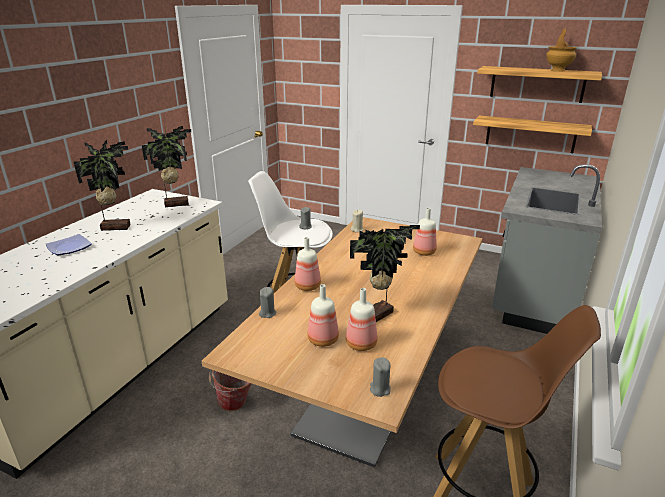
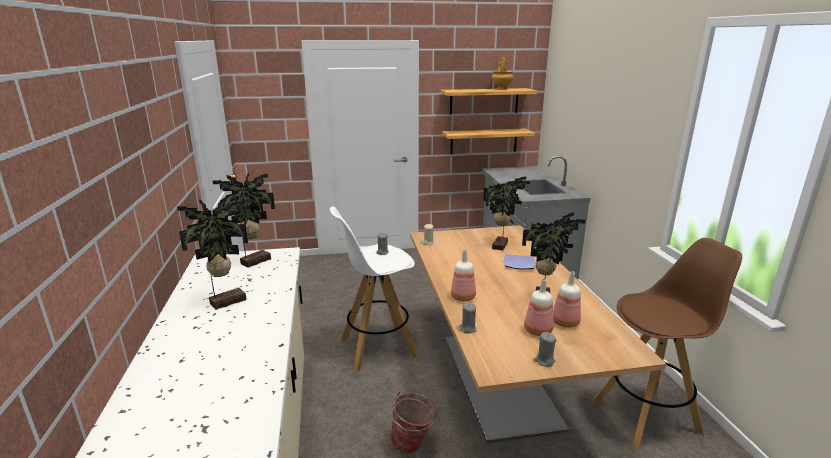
camera: 35 degrees left, 5 degrees down
(69, 248) = (210, 338): plate -> plate (519, 264)
(380, 389) = (622, 346): grey candle -> grey candle (544, 361)
(424, 252) = (501, 246): bottle -> potted plant

